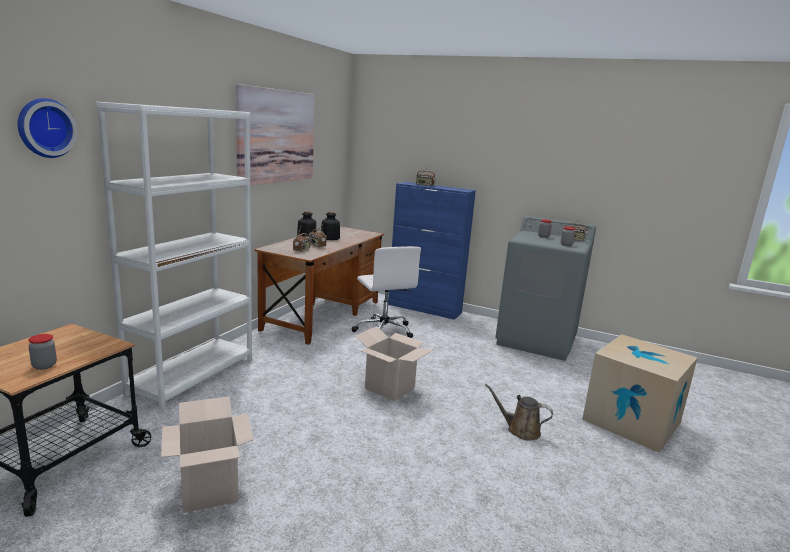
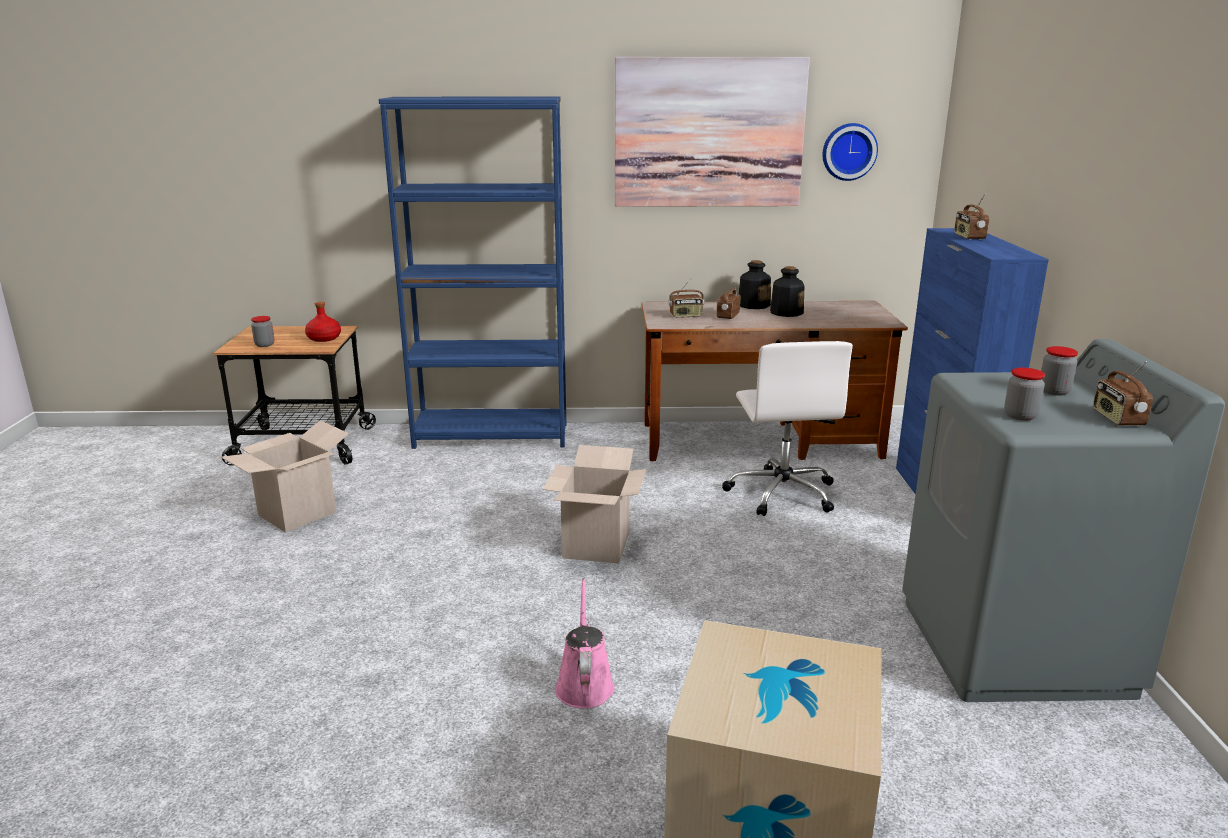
camera: 65 degrees right, 5 degrees up
(45, 128) = (343, 126): wall clock -> wall clock (848, 151)
(83, 340) = (323, 338): none -> red bottle
(193, 376) = (492, 436): white bookcase -> blue bookcase
(383, 331) = (782, 493): white office chair -> white office chair turned 45 degrees counterclockwise
(520, 430) = (584, 684): brown watering can -> pink watering can

